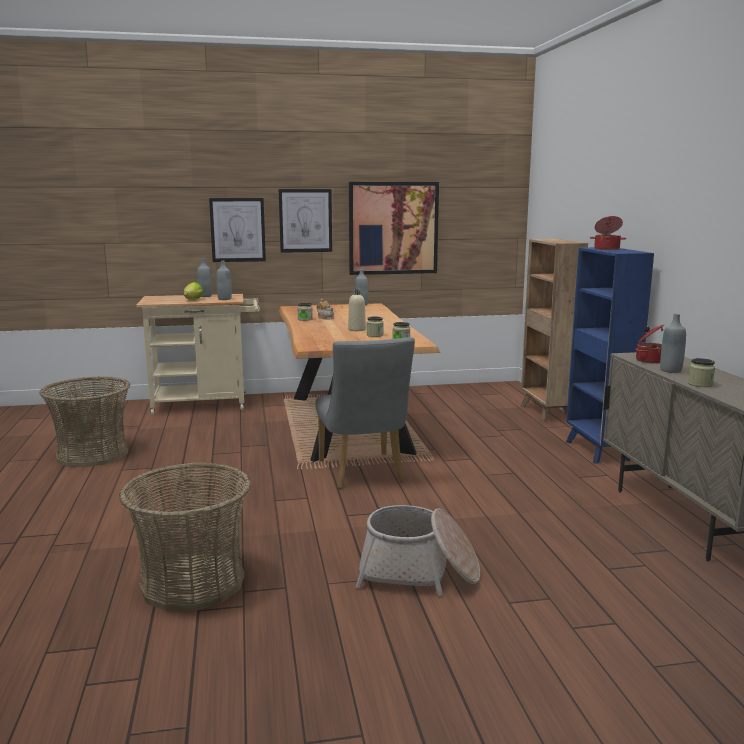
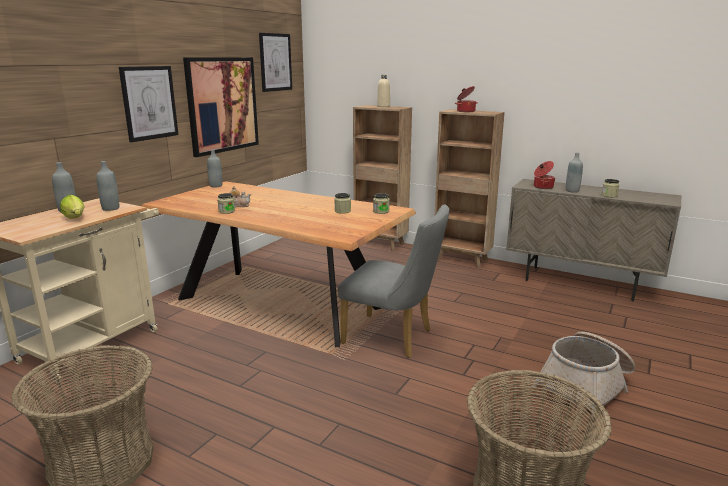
camera: 50 degrees left, 5 degrees up
(237, 230) = (80, 120): picture -> picture (275, 62)
(357, 329) = (310, 210): beige bottle -> beige bottle (383, 106)
(597, 451) = (462, 260): blue bookcase -> brown bookcase

